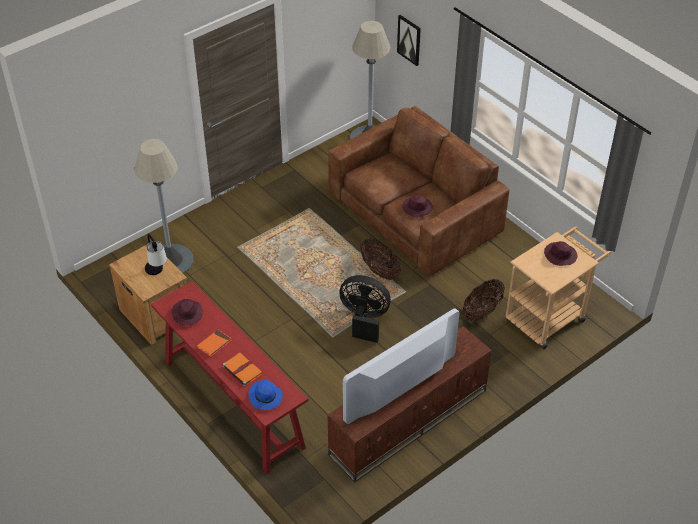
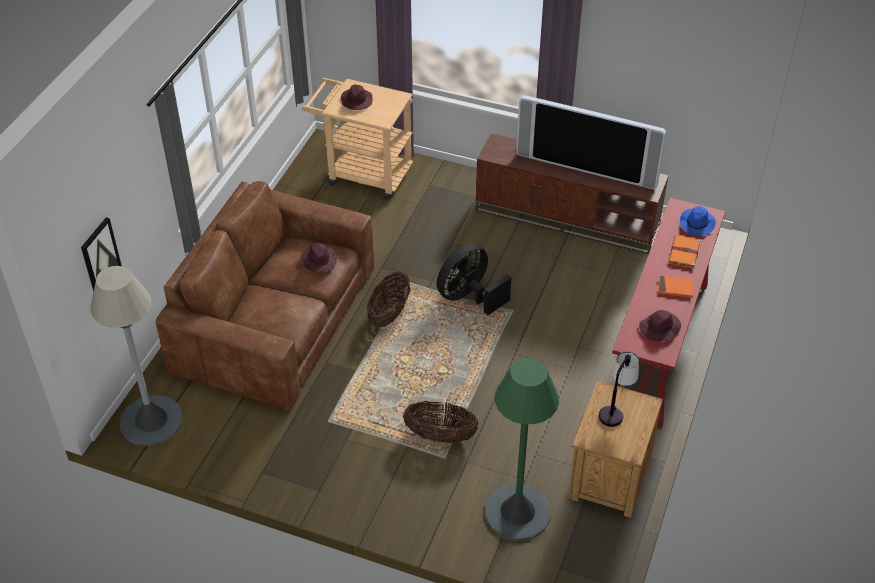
camera: 120 degrees left, 0 degrees up
(171, 261) = (517, 512): grey floor lamp -> green floor lamp
(364, 319) = (469, 297): black fan -> black fan turned 60 degrees clockwise
(482, 311) = (391, 218): basket -> basket (440, 436)

